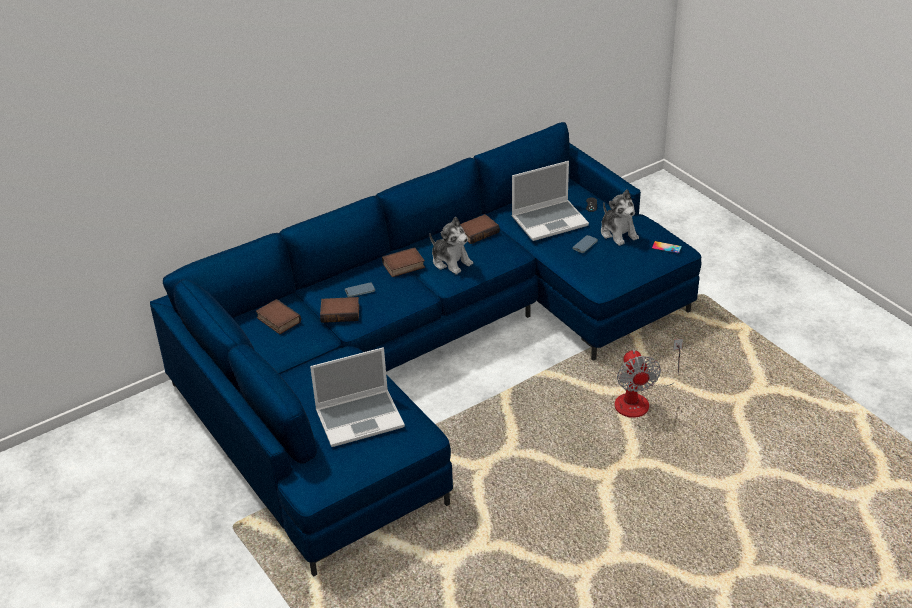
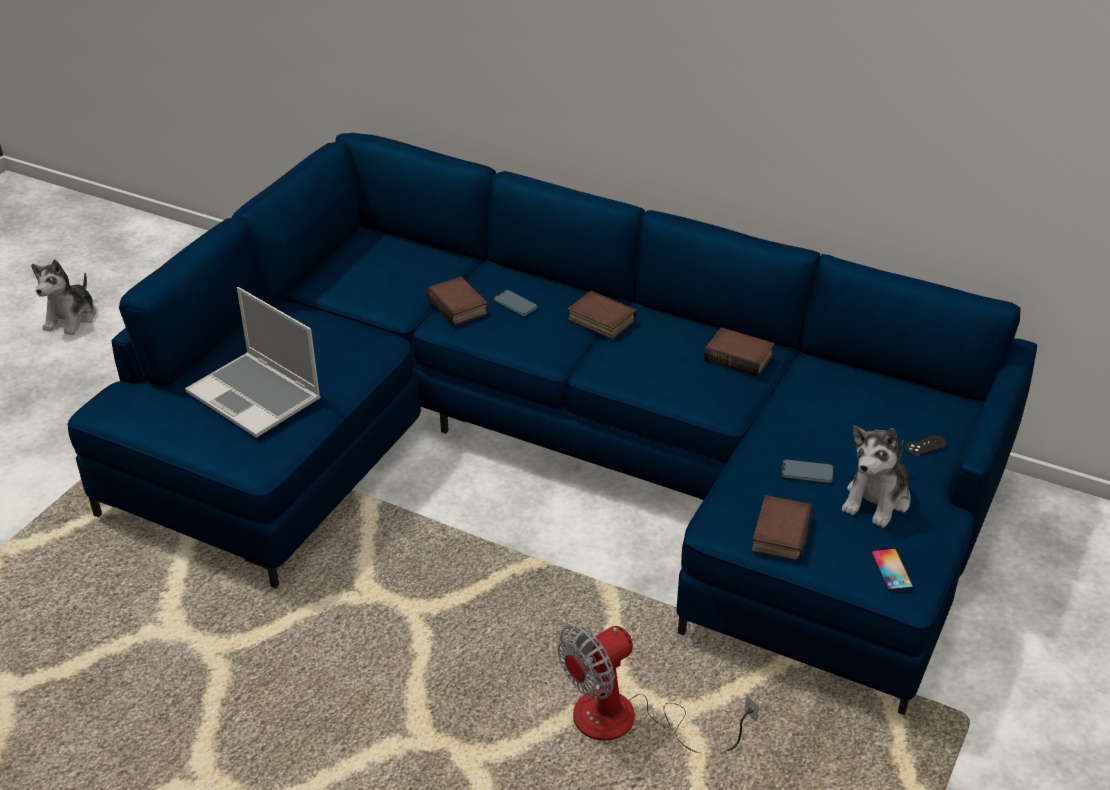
camera: 60 degrees right, 0 degrees up
(277, 320) = (408, 266): book -> book (779, 532)
(451, 261) = (647, 357): plush toy -> plush toy (71, 318)
(550, 221) = (836, 416): laptop -> none

